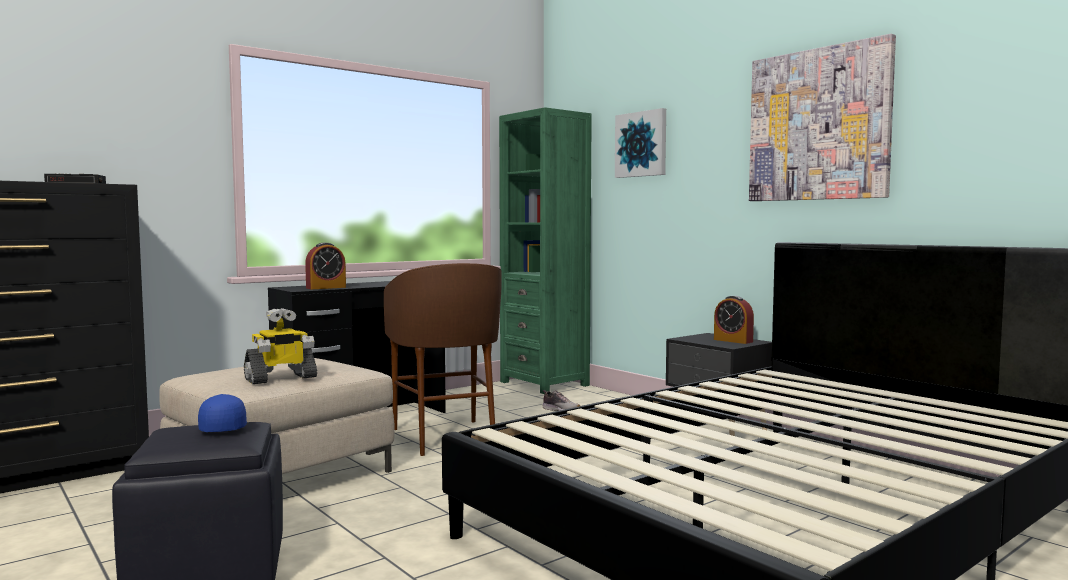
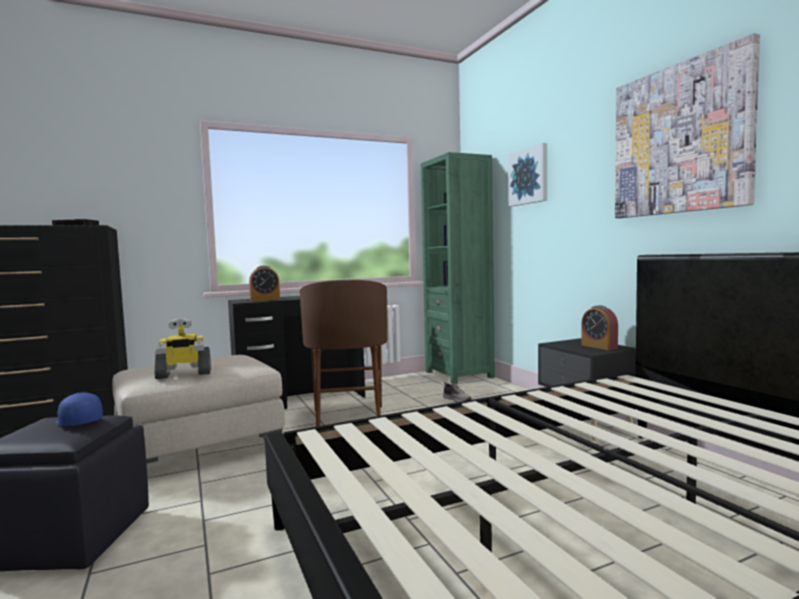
camera: 15 degrees right, 0 degrees up
(223, 428) = (78, 422): blue cap -> blue cap turned 45 degrees counterclockwise

